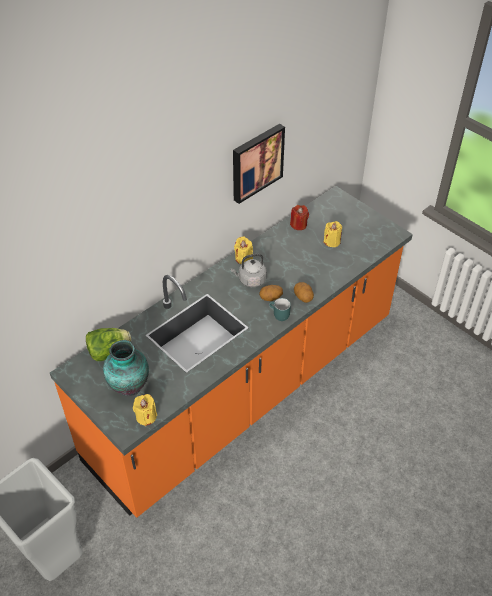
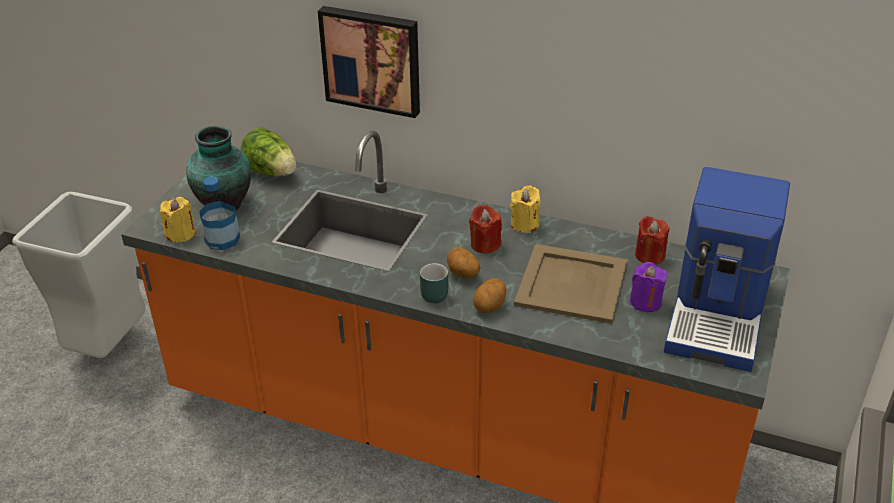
camera: 65 degrees right, 10 degrees down
(167, 396) = (222, 239): none -> bottle
(250, 280) = (485, 244): grey kettle -> red candle
(256, 162) = (602, 83): picture -> picture (372, 59)
(302, 261) = (571, 283): none -> beige tray
(332, 241) = (645, 302): yellow candle -> purple candle
(354, 222) = (719, 314): none -> coffee machine

